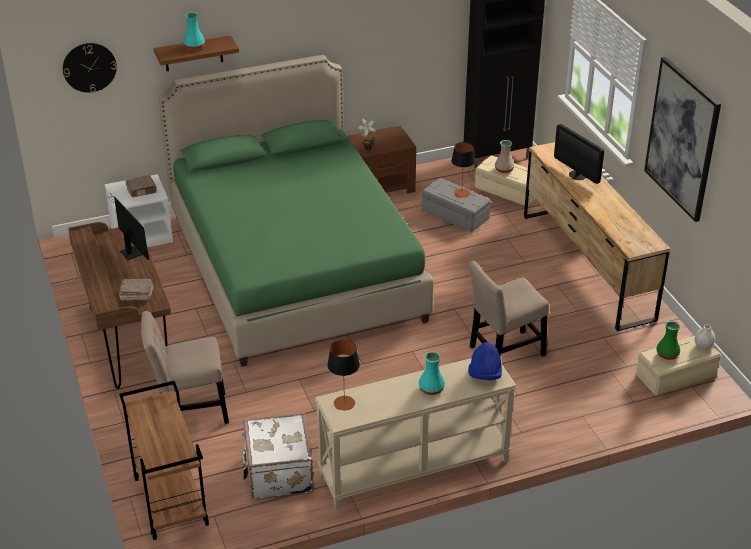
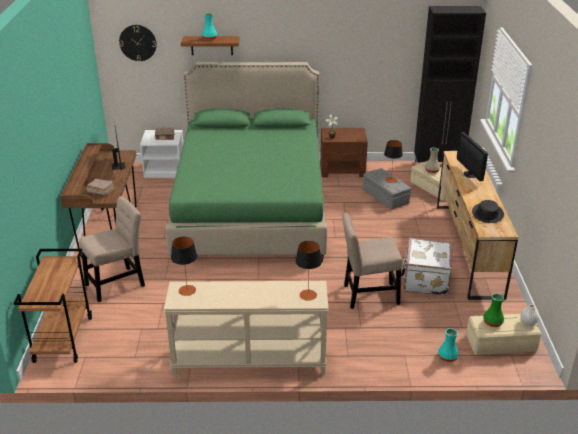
camera: 20 degrees right, 5 degrees down
(189, 412) = (118, 283): beige chair -> beige chair turned 135 degrees clockwise
(278, 474) = (148, 339): white suitcase -> white suitcase (425, 280)
(431, 389) = (258, 296): turquoise vase -> turquoise vase (447, 357)
(484, 374) = (308, 295): blue hat -> table lamp
(623, 225) = (487, 214): none -> black hat
(682, 138) = (542, 146): picture -> none

